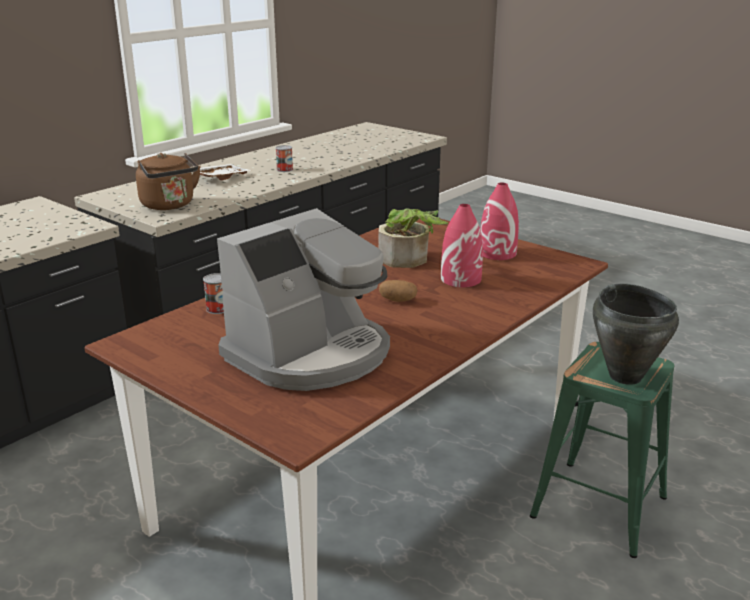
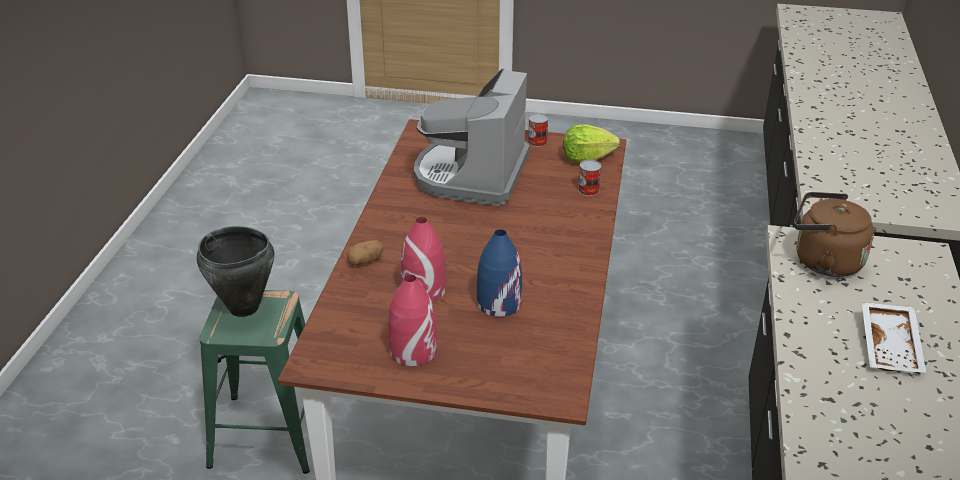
camera: 150 degrees right, 10 degrees up
(164, 336) = (586, 158): none -> lettuce
(284, 169) = (855, 409): can -> can (537, 141)
(397, 300) = (459, 243): potato -> potato (365, 261)
(408, 260) = (498, 303): potted plant -> blue vase

